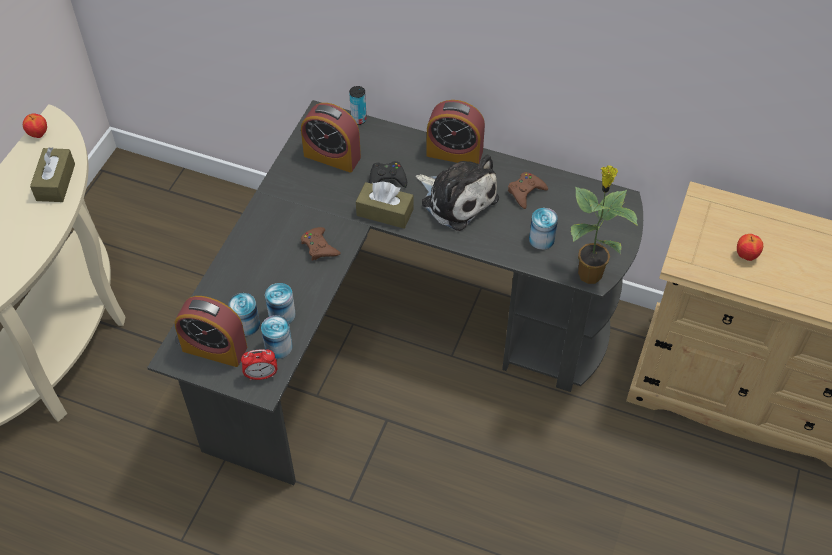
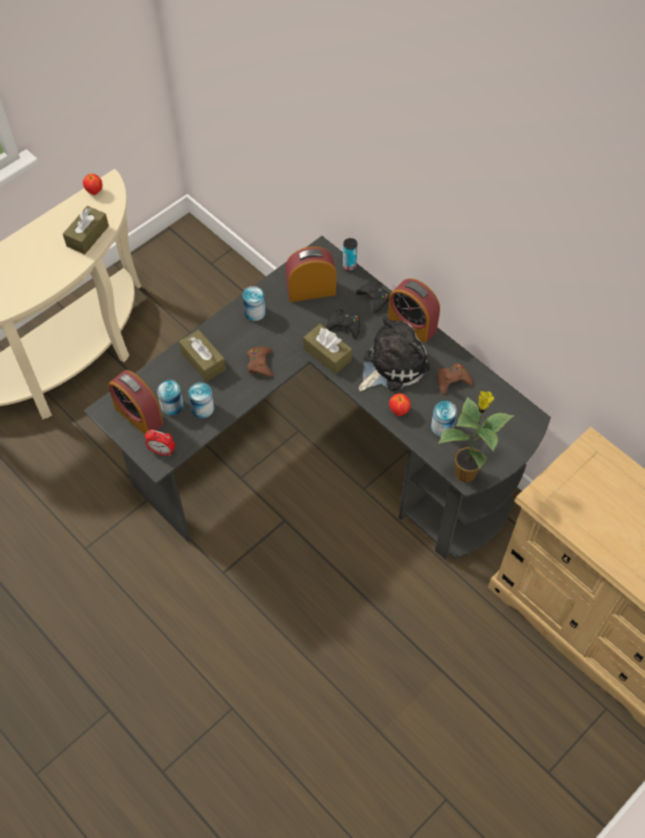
camera: 25 degrees right, 5 degrees up
(255, 266) = (203, 361): none -> brown tissue box
(278, 347) = (186, 433): can -> can (255, 312)
(332, 156) = (311, 290): alarm clock -> alarm clock turned 120 degrees clockwise
(402, 142) = (374, 298): none -> black game controller
(456, 199) = (391, 365): plush toy -> plush toy turned 105 degrees counterclockwise
(746, 256) = (599, 512): apple -> apple (399, 411)

